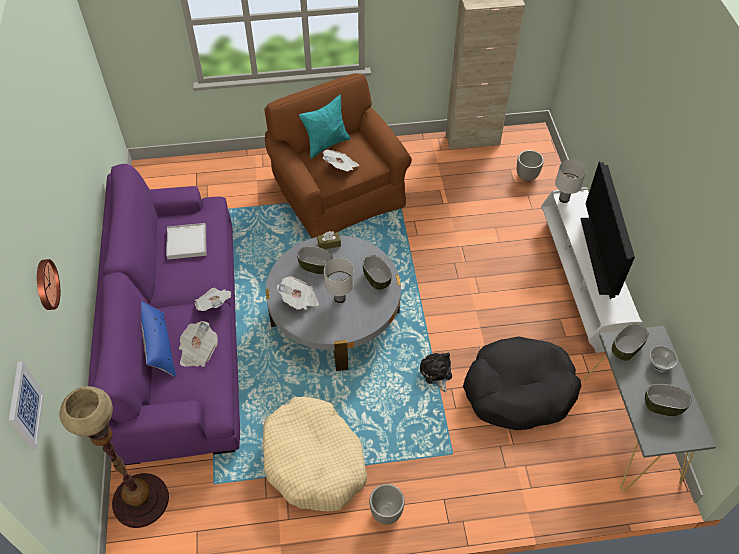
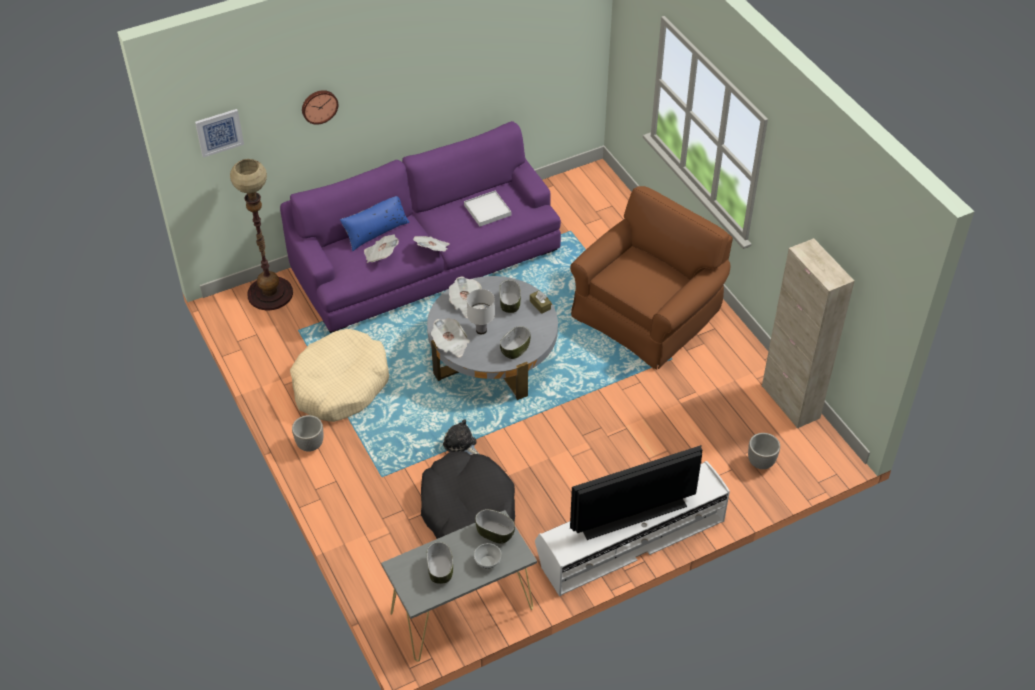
camera: 70 degrees right, 5 degrees down
(326, 144) = (655, 260): turquoise pillow -> none
(341, 167) = (630, 279): newspaper -> newspaper (450, 344)
(436, 373) = (461, 445): plush toy -> plush toy turned 105 degrees counterclockwise
(564, 198) = (701, 474): white table lamp -> none

